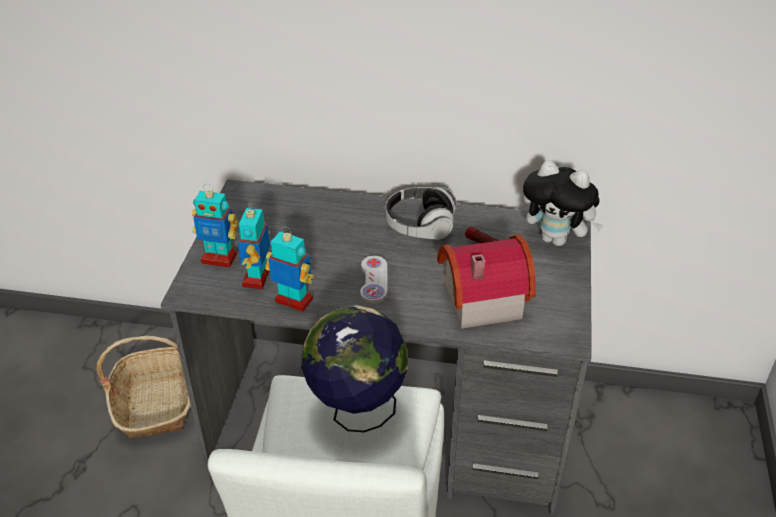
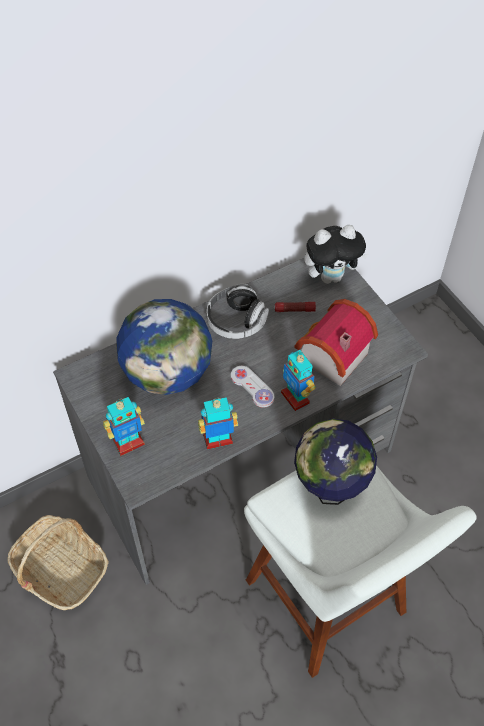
camera: 40 degrees left, 15 degrees up
(257, 278) = (173, 439): toy robot -> toy robot (295, 397)
(313, 229) = (167, 373): none -> globe

